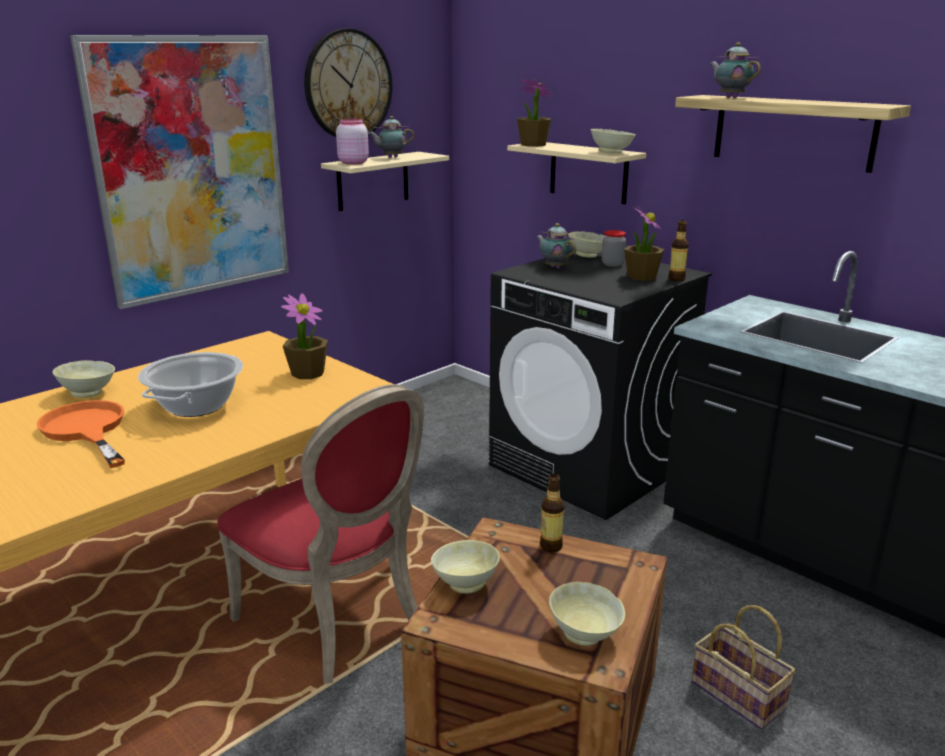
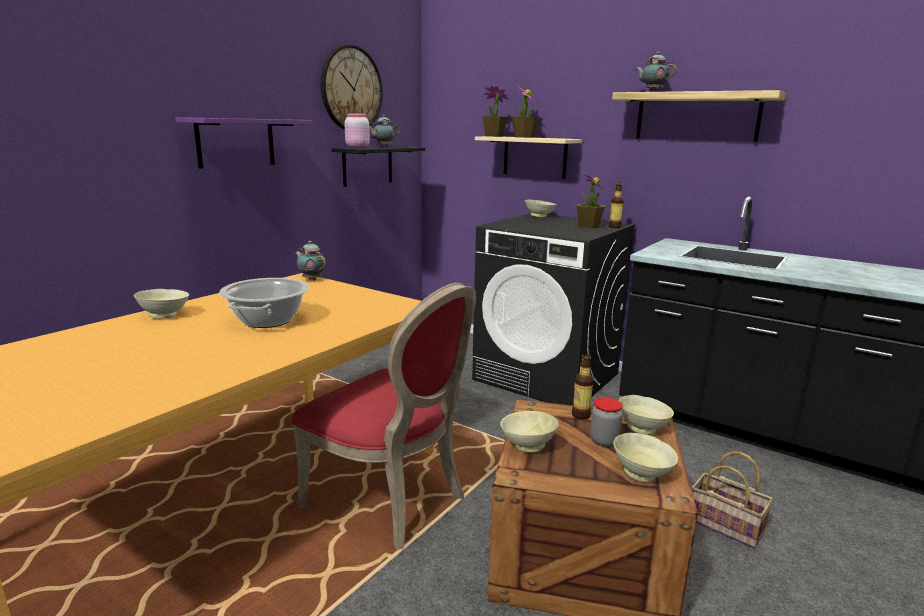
camera: 10 degrees left, 5 degrees down
(87, 430) = (176, 340): orange frying pan -> none
(192, 169) = (236, 142): picture -> purple shelf
(308, 373) = (351, 297): potted plant -> potted plant (524, 137)
(373, 181) = (367, 165): beige shelf -> black shelf
(554, 267) = (521, 222): teapot -> teapot (311, 279)
(612, 153) = (558, 138): beige bowl -> beige bowl (643, 429)
(612, 264) = (562, 220): jar -> jar (604, 441)

